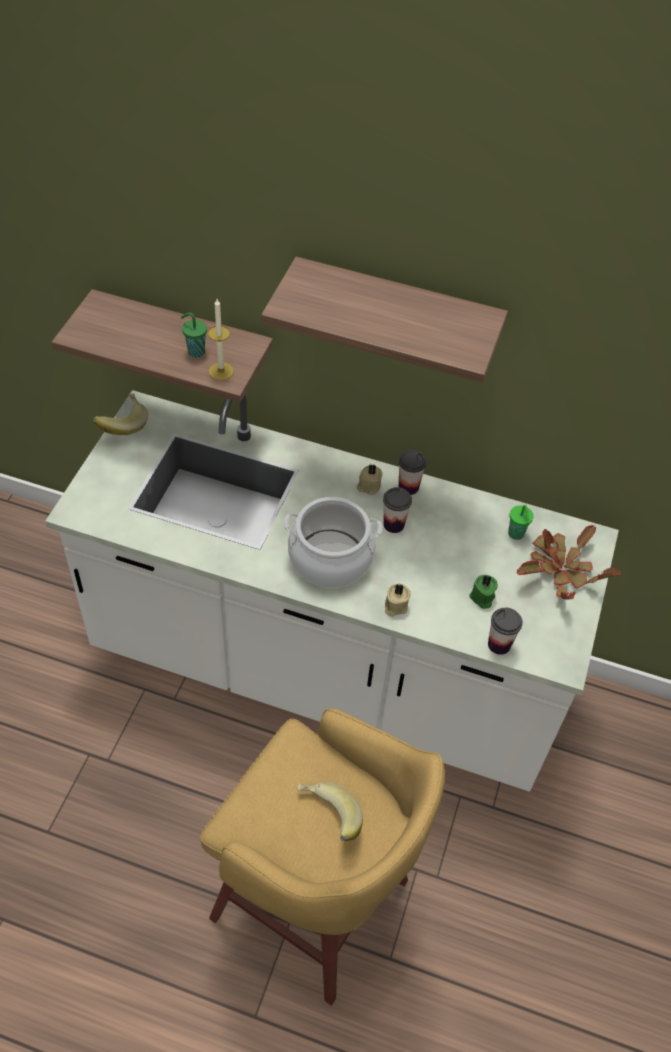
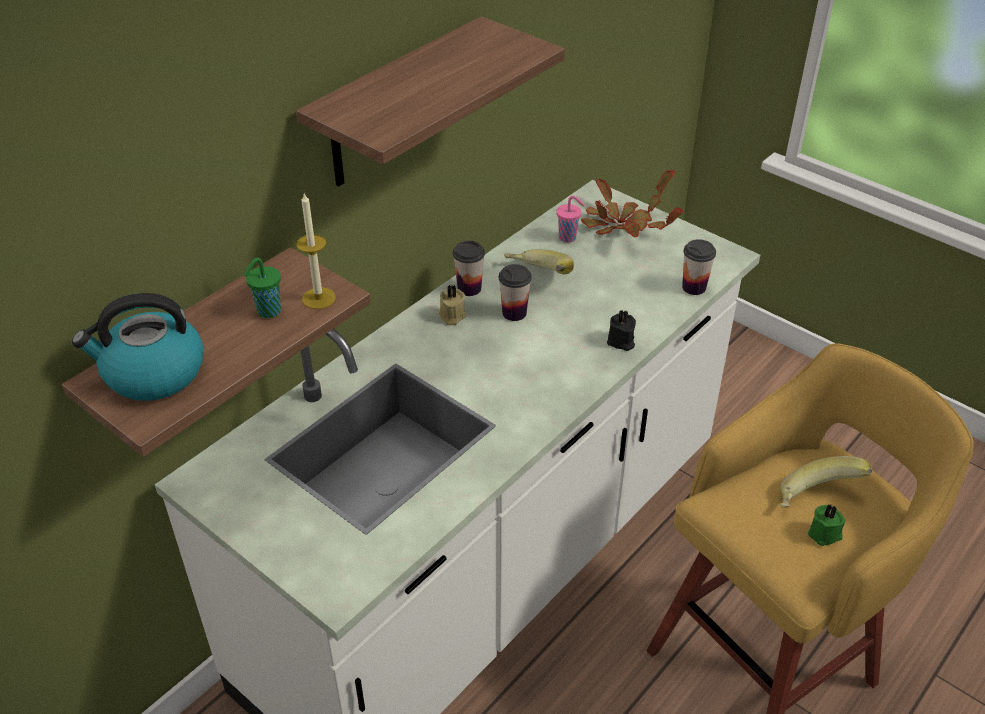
camera: 65 degrees left, 10 degrees down
(114, 322) = (153, 374): none -> kettle
(122, 424) = (212, 508): banana -> banana (537, 278)
(330, 558) = (536, 371): cooking pot -> none
(395, 606) = (621, 342): beige candle -> black candle
(482, 598) = (635, 281): green candle -> green candle (825, 534)
(516, 534) = (568, 238): green cup -> pink cup

